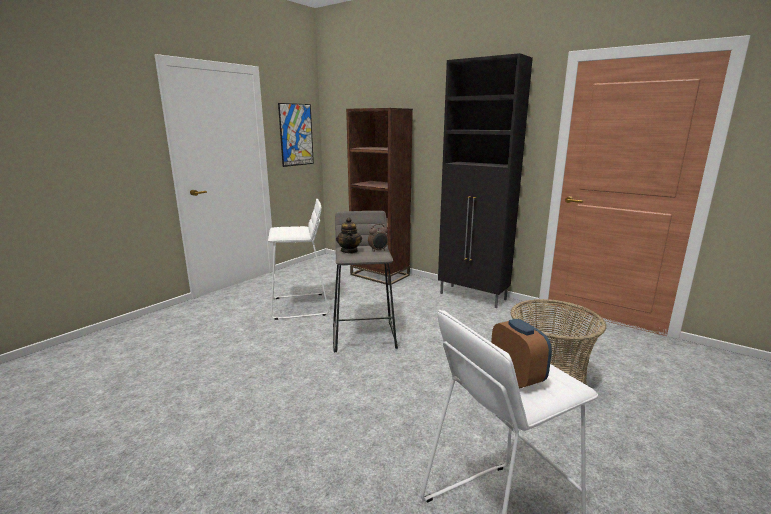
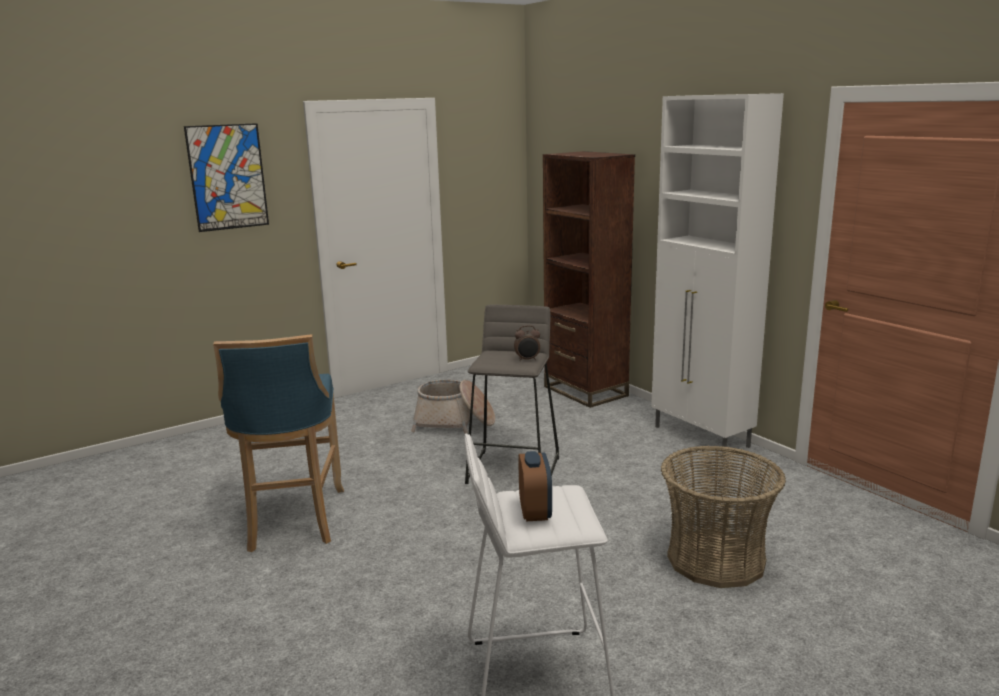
camera: 20 degrees right, 0 degrees up
(198, 411) = (292, 522): none -> blue stool
(296, 135) = (487, 183): picture -> picture (227, 177)
(300, 306) = (454, 422): white stool -> basket
(349, 251) = (491, 357): teapot -> none
(473, 296) = (701, 437): black cabinet -> white cabinet

